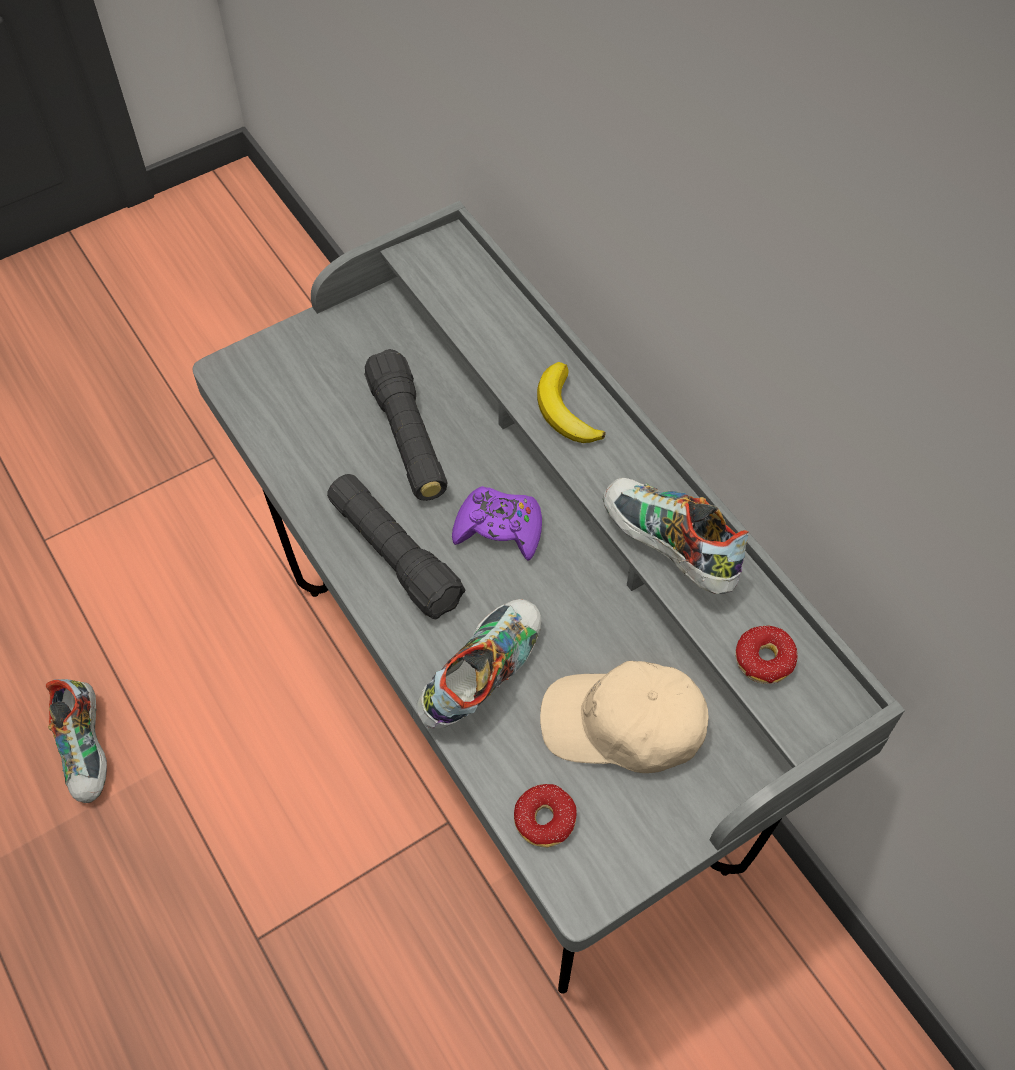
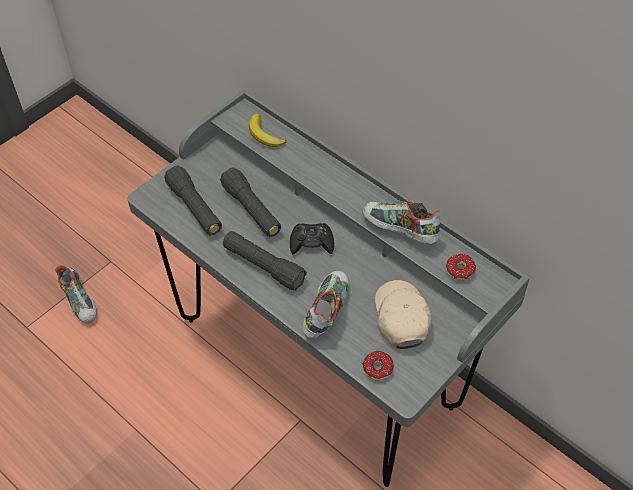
camera: 15 degrees left, 5 degrees down
(87, 749) = (89, 431): shoe -> shoe (81, 301)
(306, 411) = (194, 208): none -> black flashlight
(499, 529) = (311, 242): purple game controller -> black game controller
(565, 411) = (329, 178): banana -> banana (264, 135)
(624, 725) = (401, 318): beige cap -> beige cap turned 90 degrees clockwise

